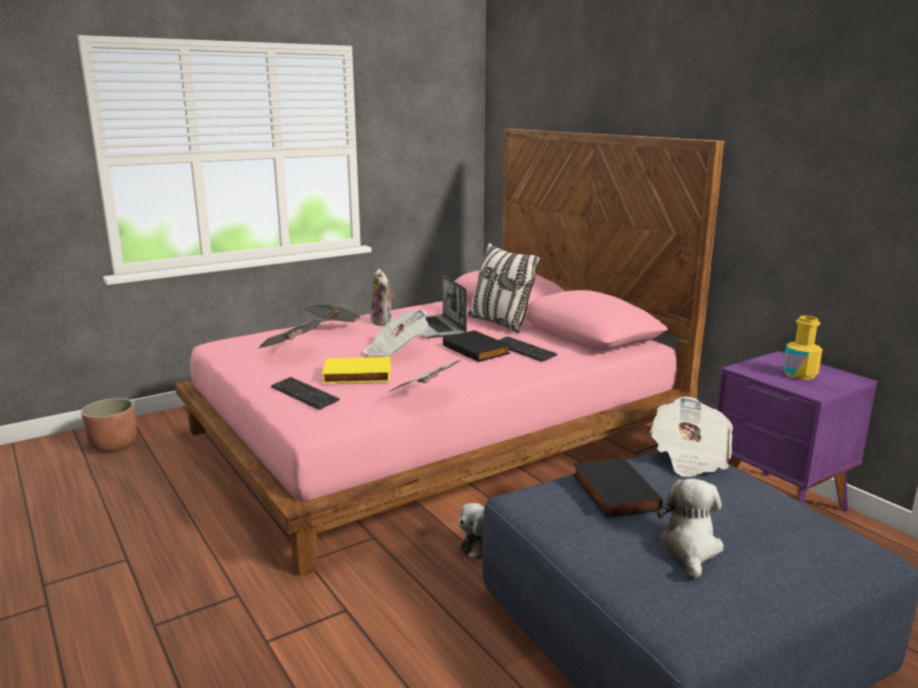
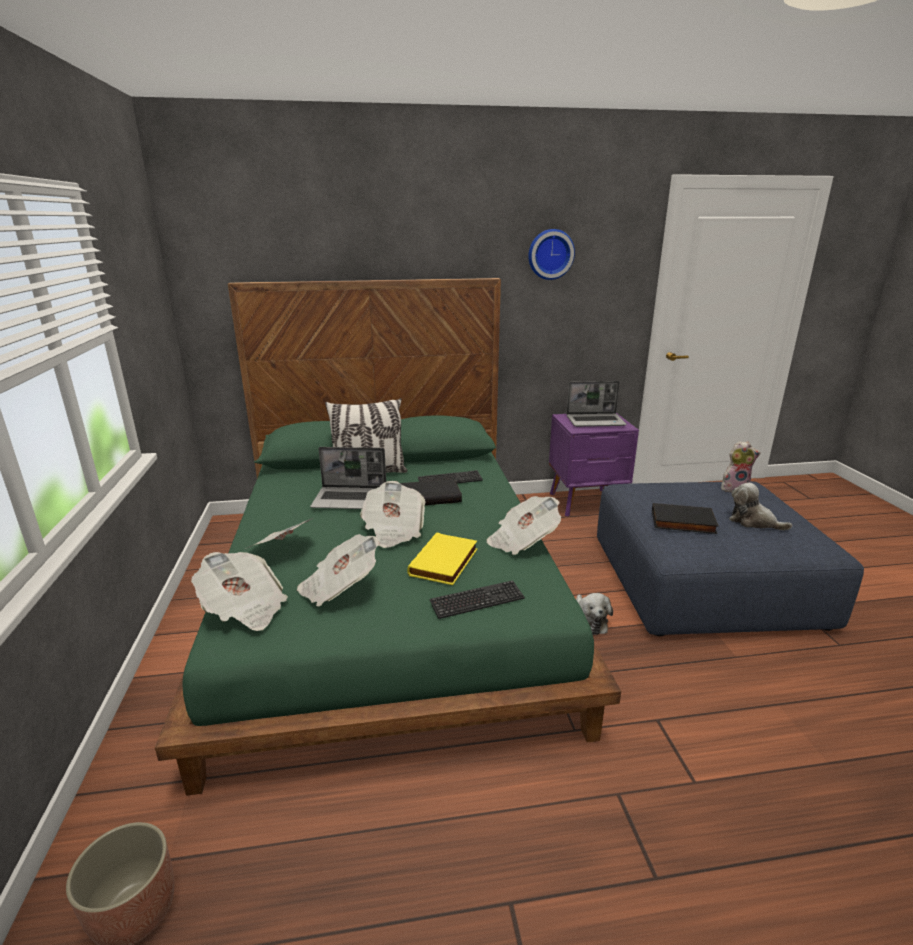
camera: 65 degrees left, 5 degrees up
(383, 322) = (292, 520): plush toy -> plush toy (734, 489)
(434, 435) = (390, 597): pink bed -> green bed
(689, 457) = (640, 488): newspaper -> newspaper (244, 609)
(798, 111) = (550, 254): none -> wall clock
(799, 374) = (596, 421): yellow bottle -> laptop

